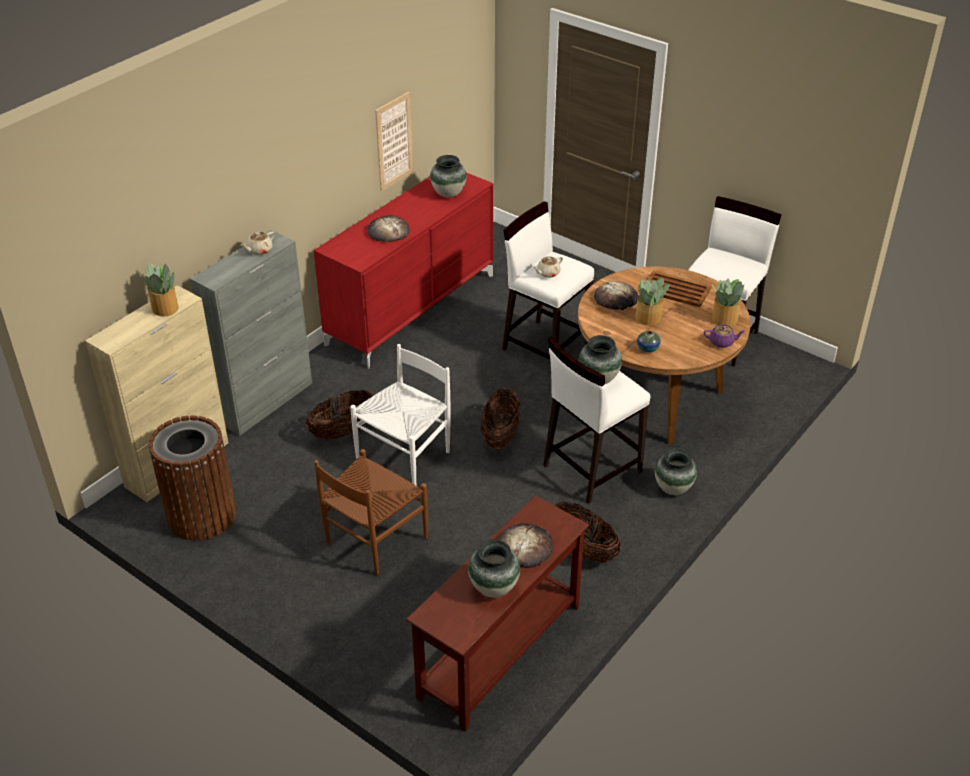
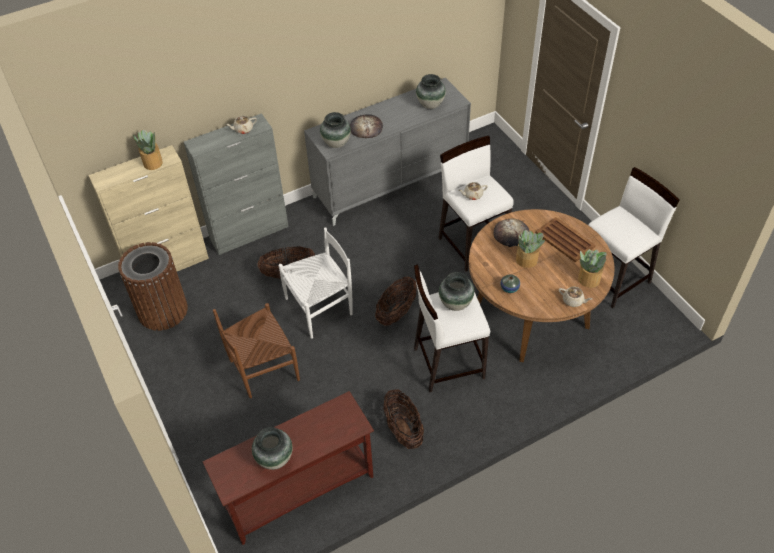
camera: 25 degrees right, 10 degrees up
(394, 141) = (391, 55): picture -> none
(411, 309) = (390, 184): red dresser -> grey dresser
(525, 547) = (316, 433): bread -> none
(673, 488) = (501, 401): vase -> vase (336, 143)
(722, 342) = (573, 301): purple teapot -> beige teapot

